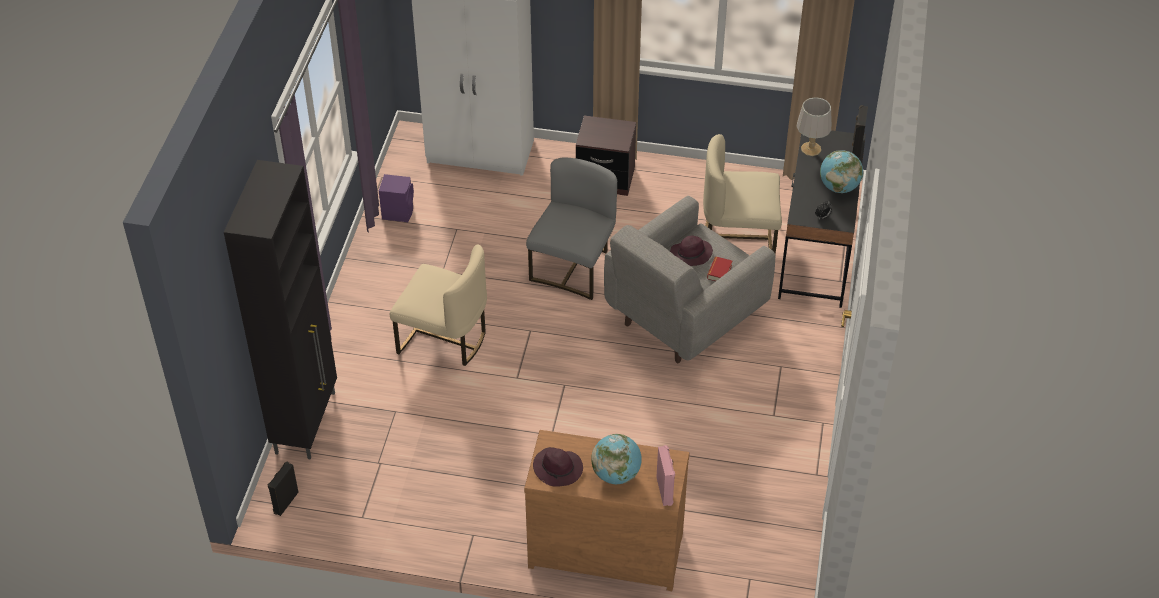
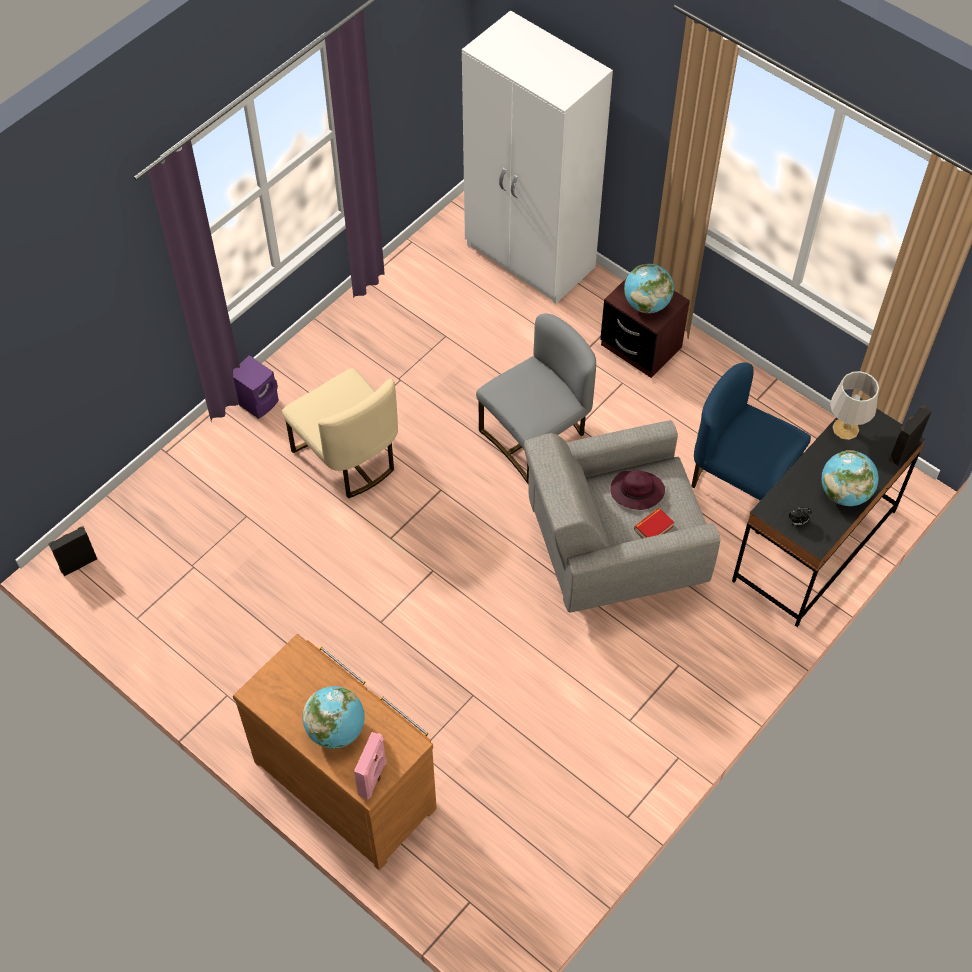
camera: 30 degrees right, 10 degrees up
(306, 421) = (156, 485): black cabinet -> none
(398, 212) = (401, 289): purple speaker -> purple speaker (258, 401)
(558, 469) = (282, 691): purple hat -> none
(608, 136) = (646, 304): none -> globe
(739, 237) = (740, 485): beige chair -> blue chair

